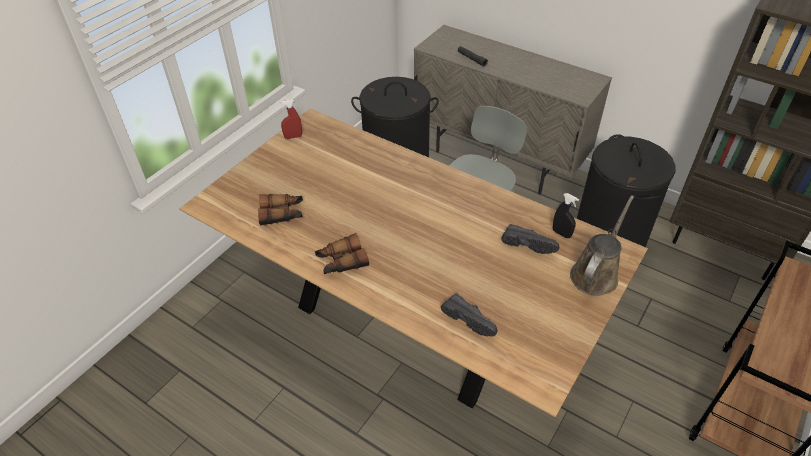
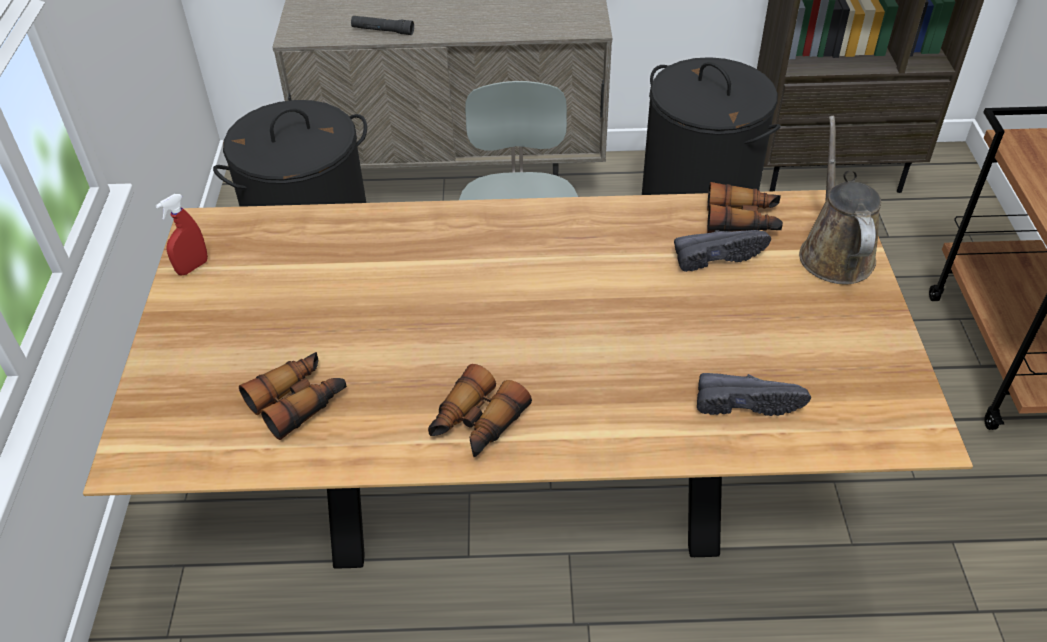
camera: 35 degrees left, 0 degrees up
(561, 233) = (742, 221): black spray bottle -> binoculars

